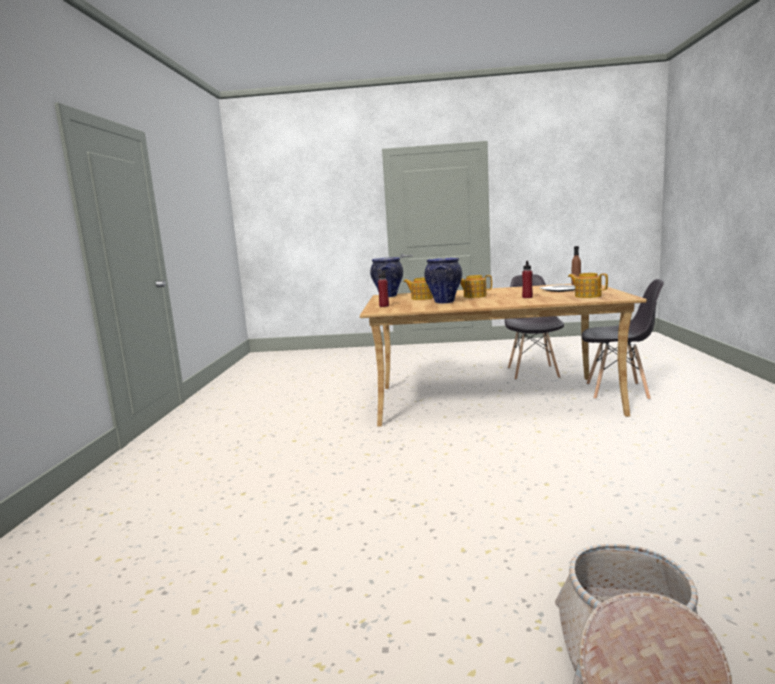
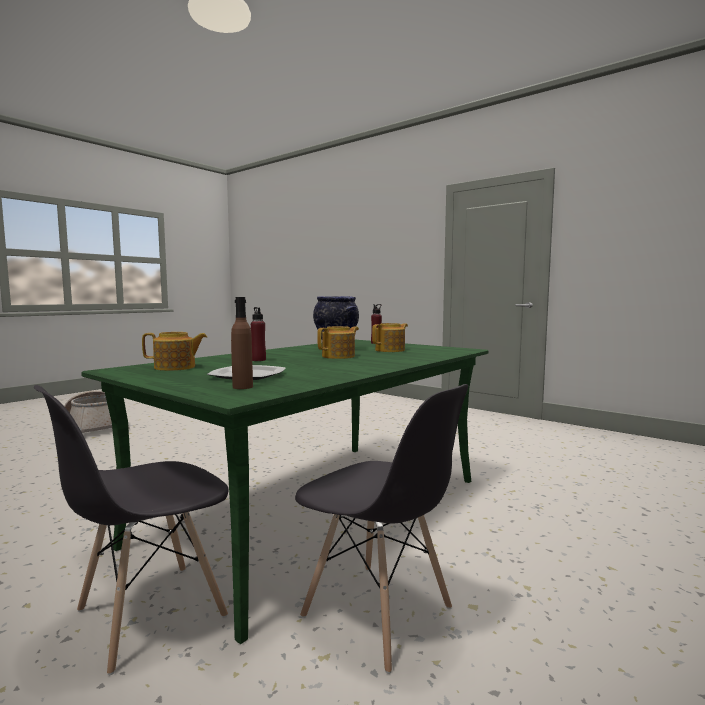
camera: 125 degrees right, 5 degrees down
(388, 296) = (449, 349): vase -> none
(493, 400) = (319, 511): beige dining table -> green dining table

